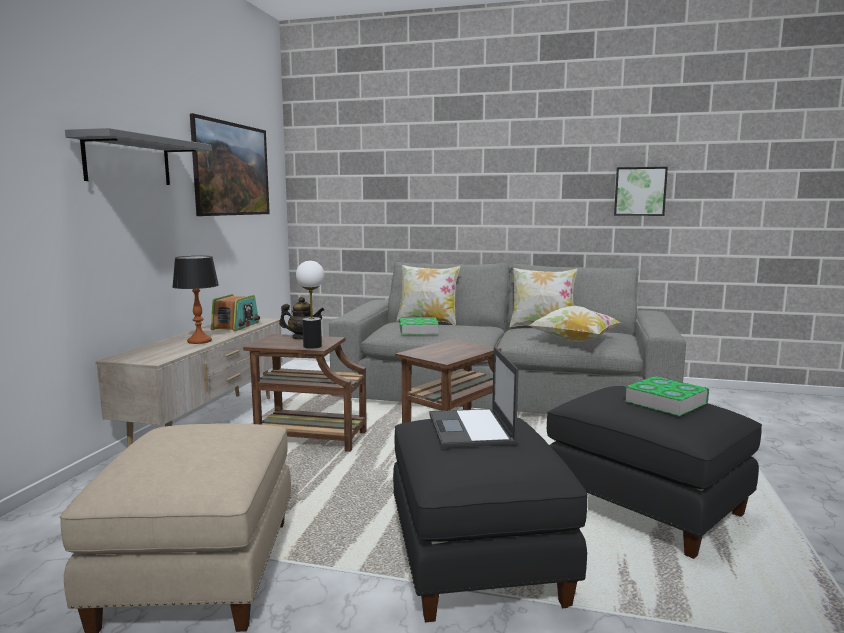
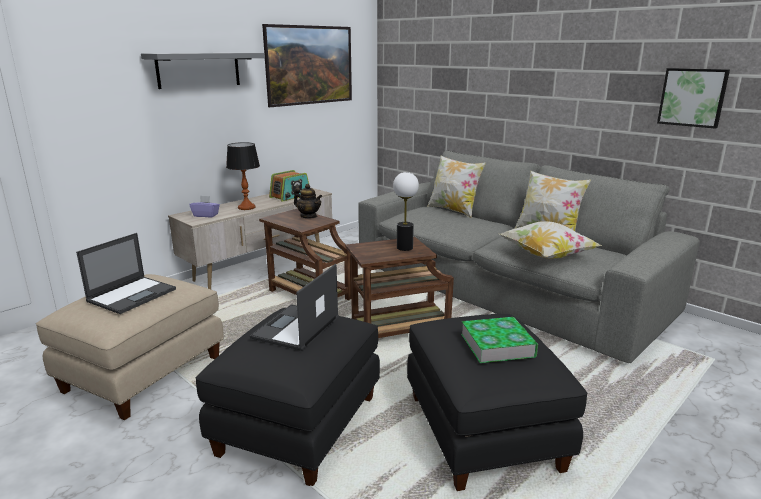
camera: 30 degrees right, 10 degrees up
(156, 354) = (206, 215): none -> purple tissue box
(200, 444) = (133, 295): none -> laptop
(312, 346) = (301, 226): table lamp -> table lamp (404, 248)
(418, 330) = (426, 219): book -> none

